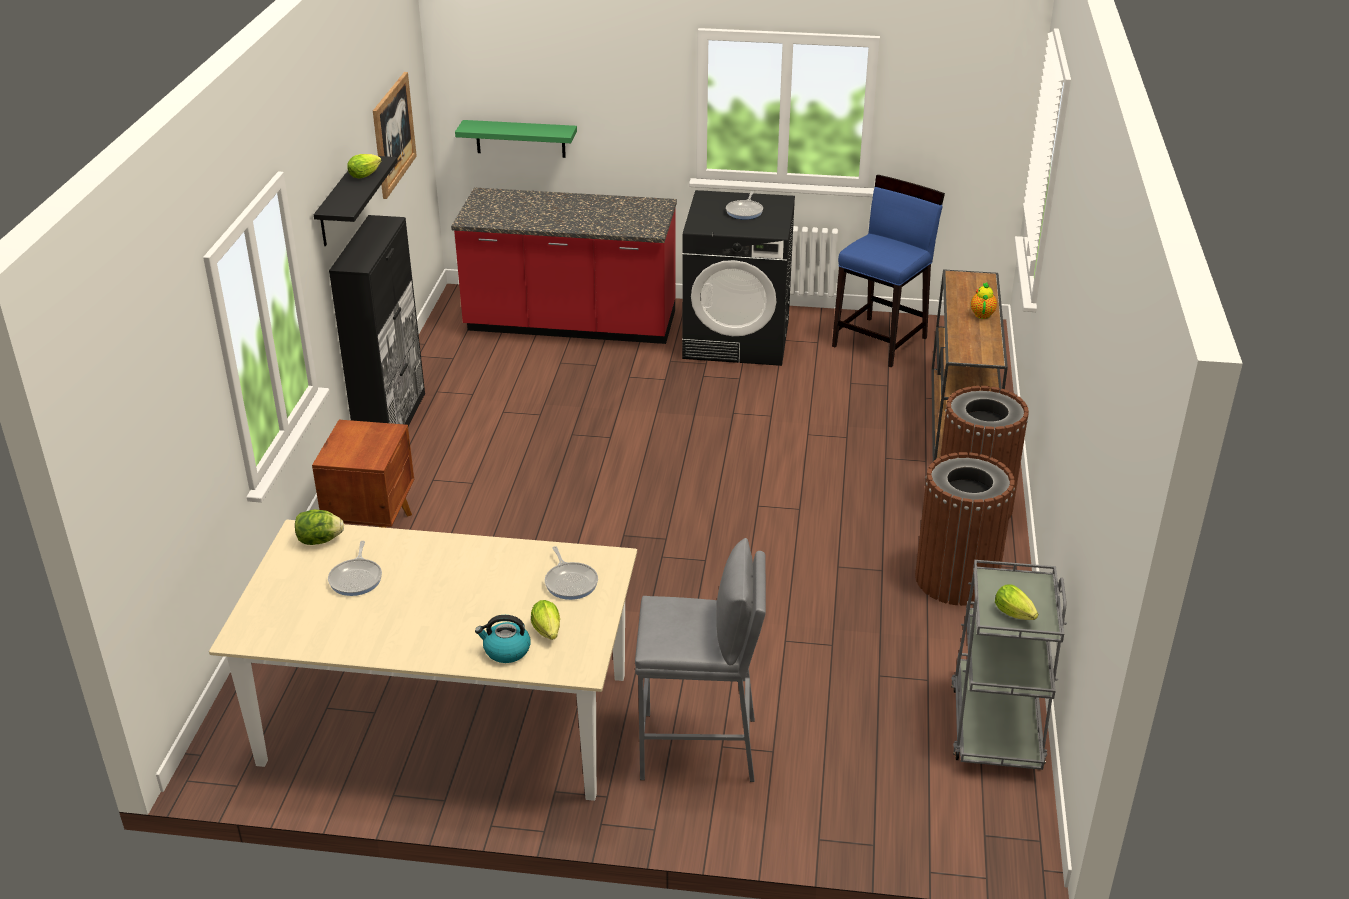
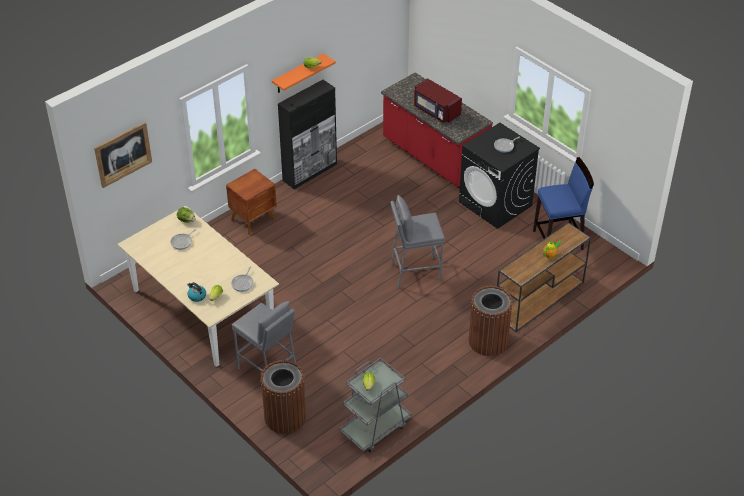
camera: 40 degrees right, 10 degrees up
(340, 202) = (298, 74): black shelf -> orange shelf
(393, 134) = (362, 41): picture -> picture (123, 154)
(520, 138) = (441, 58): green shelf -> none
(575, 217) = (436, 111): none -> red microwave
(744, 473) = (415, 272): none -> grey stool
(956, 579) = (437, 367): brown trash can -> brown trash can (285, 417)

